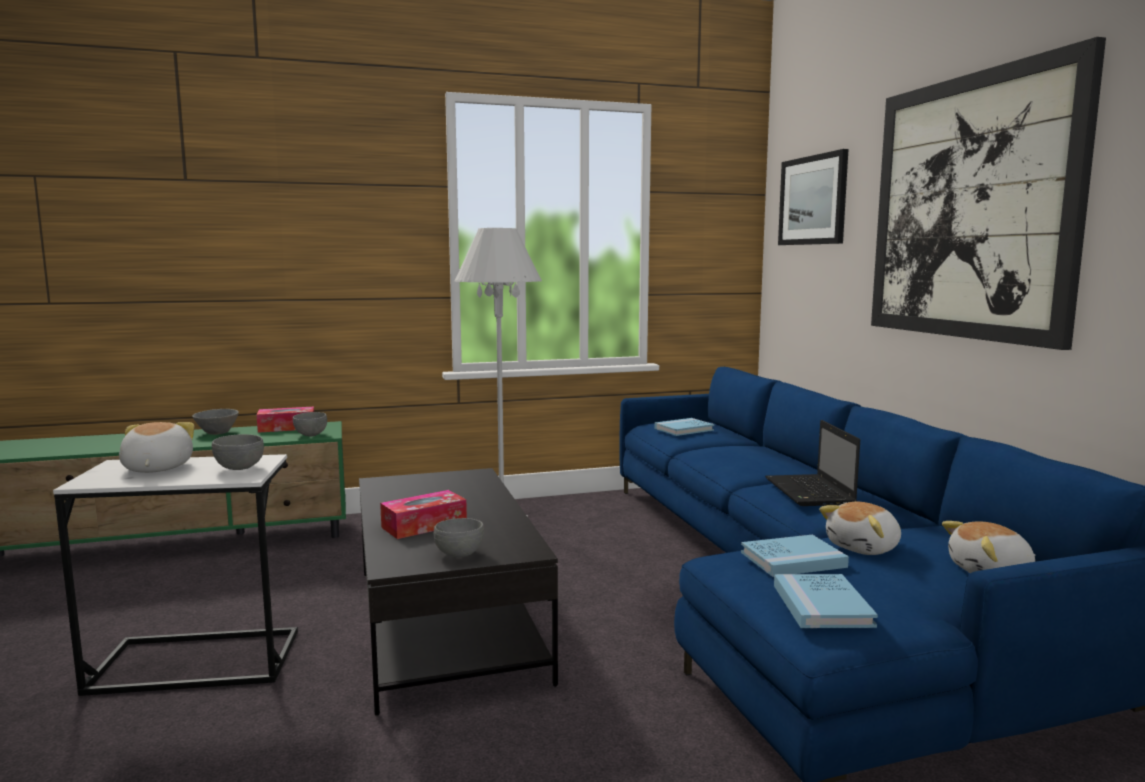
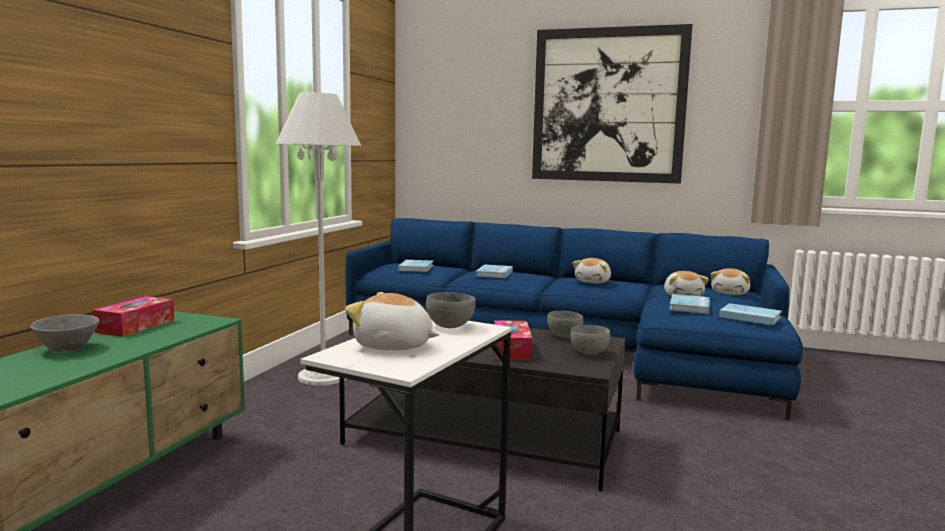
camera: 55 degrees left, 0 degrees up
(311, 435) = (200, 324): grey bowl -> grey bowl (564, 336)
(735, 453) = (494, 273): none -> blue book
(810, 492) = (593, 282): laptop -> plush toy
(813, 200) = (458, 91): picture -> none

